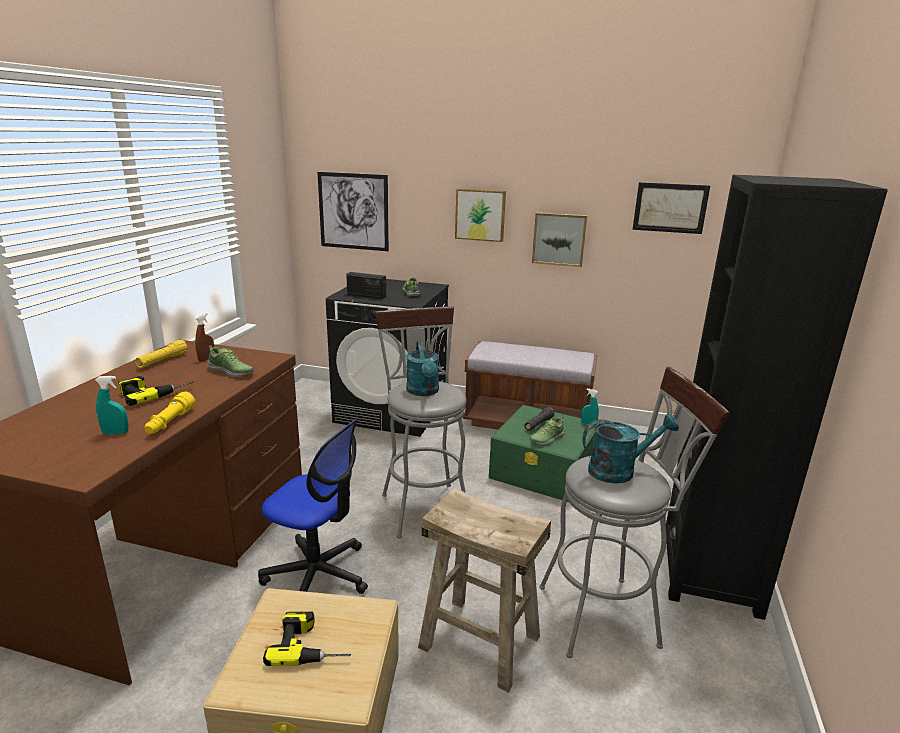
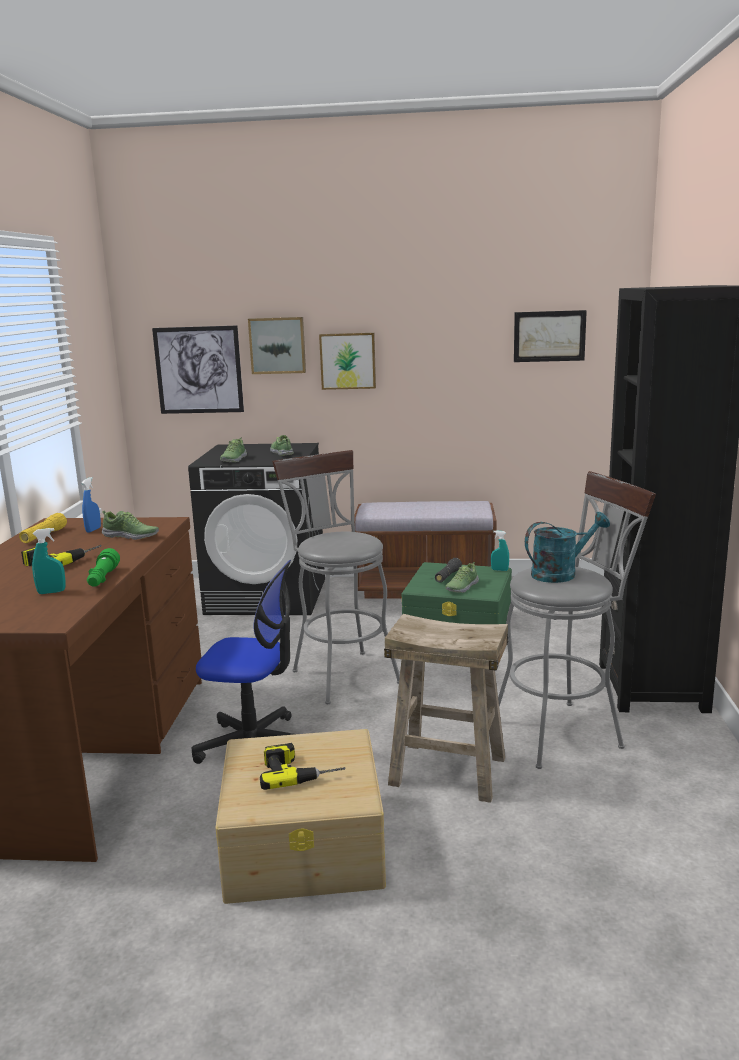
camera: 10 degrees left, 5 degrees down
(170, 422) = (103, 579): yellow flashlight -> green flashlight
(206, 359) = (93, 530): brown spray bottle -> blue spray bottle
(366, 295) = (233, 459): radio -> shoe
(424, 392) = (337, 540): turquoise watering can -> none
(559, 239) = (437, 379): picture -> picture (277, 345)

